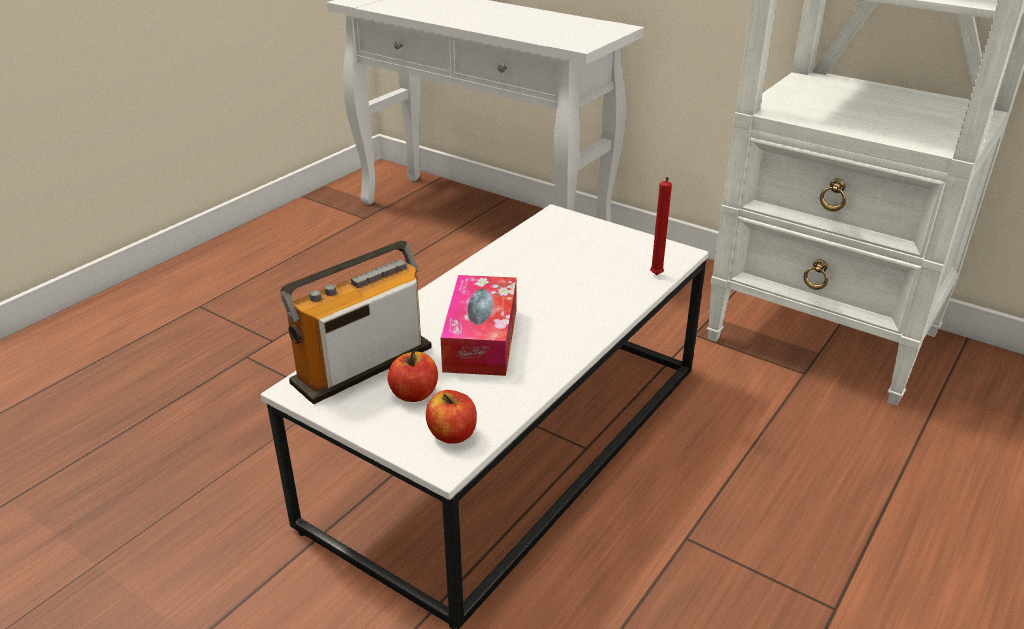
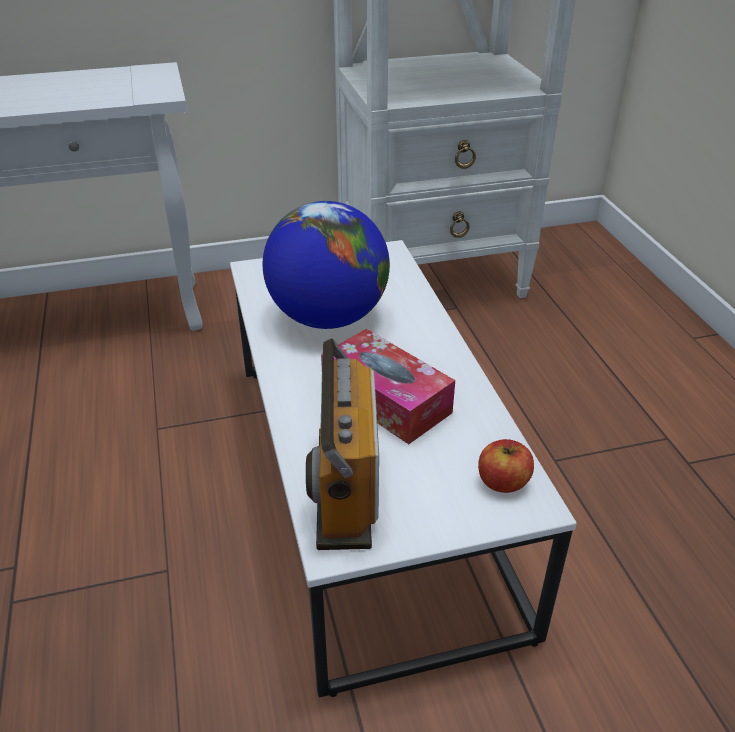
camera: 50 degrees left, 5 degrees up
(414, 394) = (423, 476): apple -> none
(544, 271) = (328, 317): none -> globe
(656, 276) = (405, 276): red candle -> none

